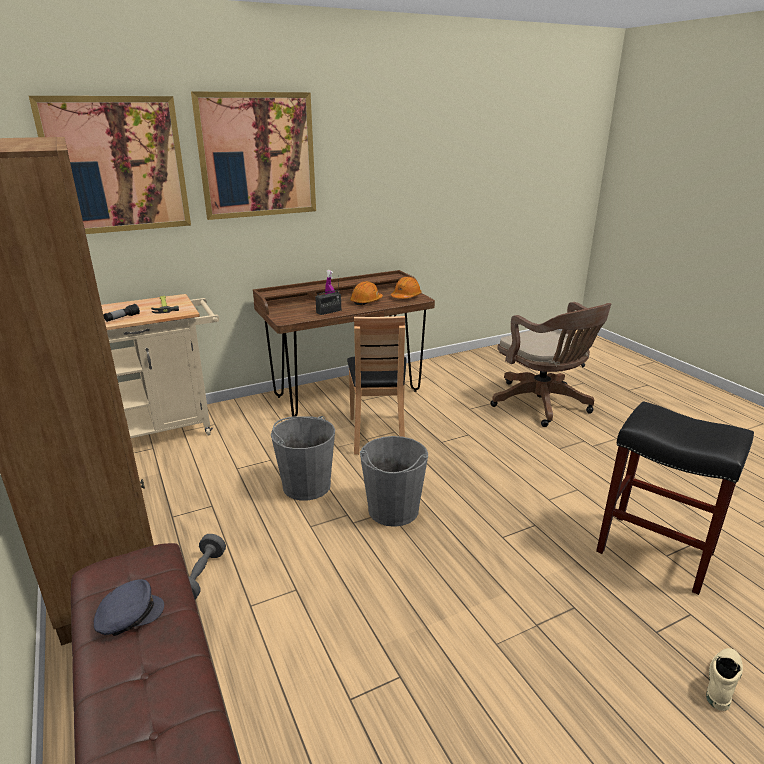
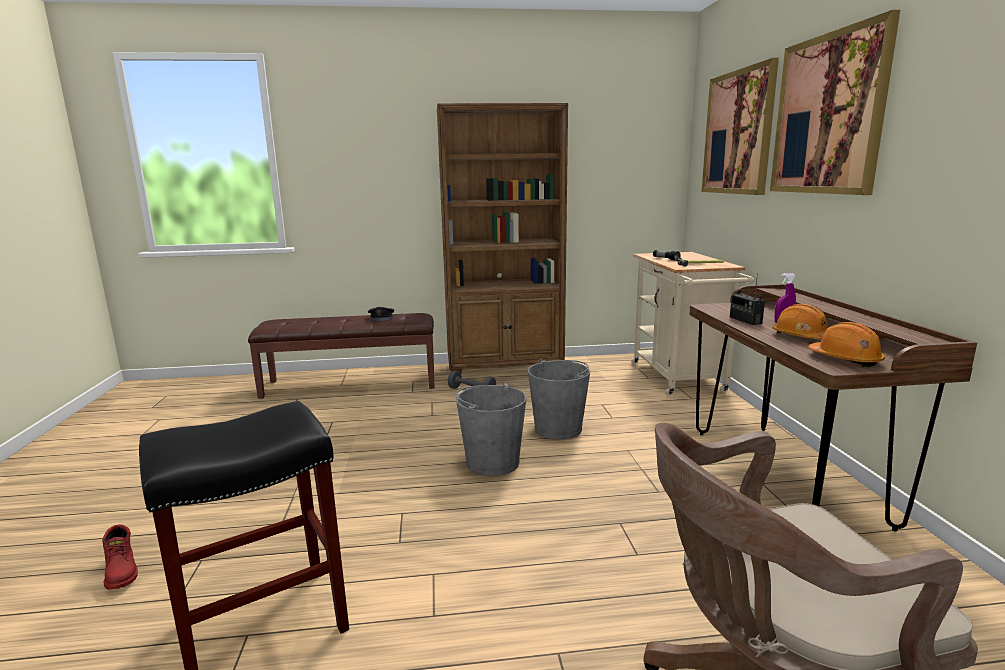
camera: 110 degrees right, 10 degrees down
(378, 434) = (653, 479): brown chair -> none
(721, 681) = (122, 572): beige boot -> red boot

